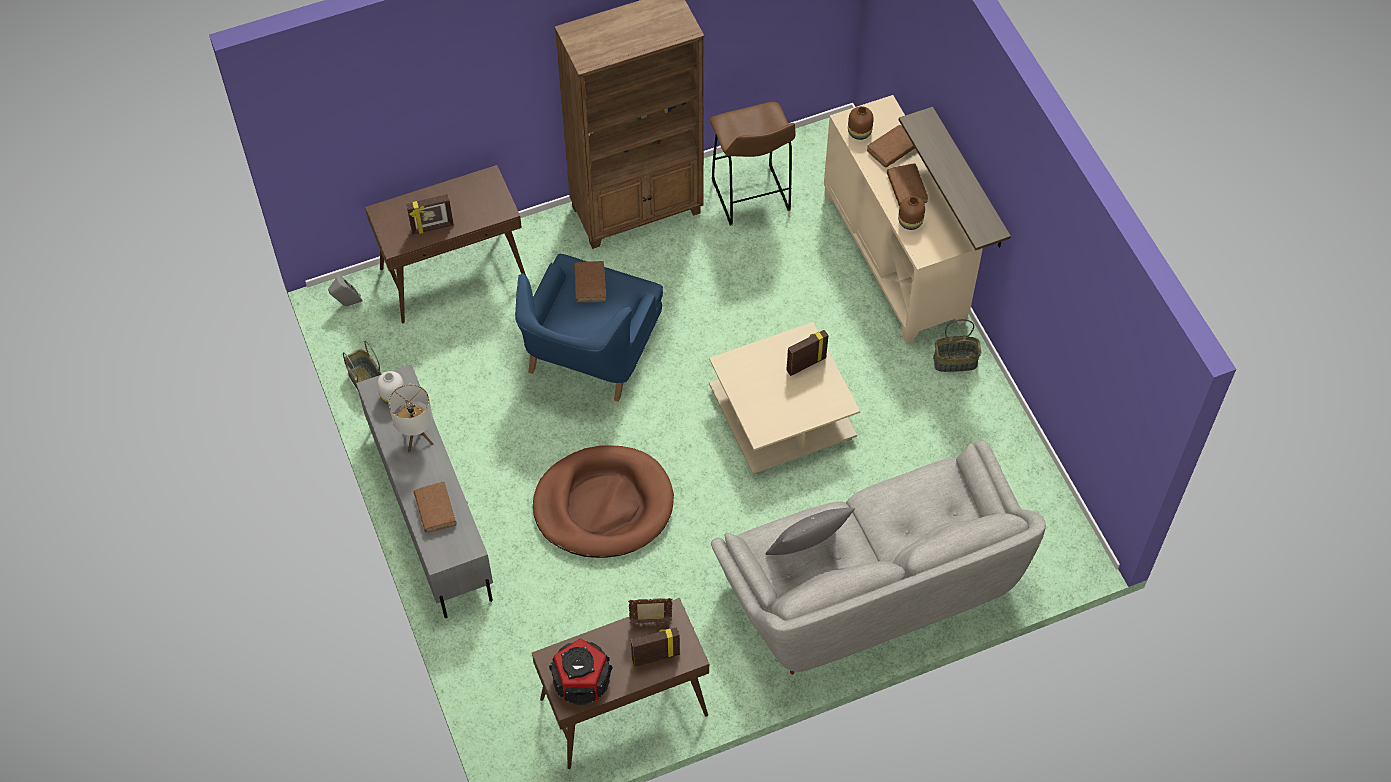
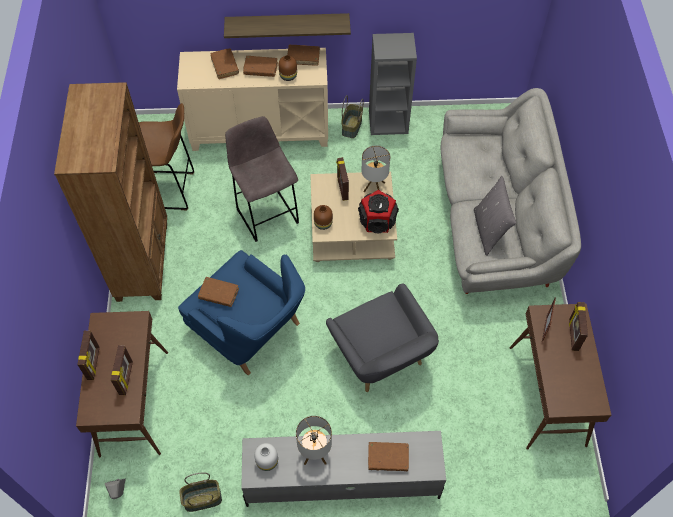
camera: 70 degrees left, 0 degrees up
(439, 193) = (94, 363): none -> picture frame
(582, 682) = (582, 389): speaker -> speaker (377, 220)
(603, 505) = (381, 359): brown dog bed -> grey armchair
(762, 312) = (266, 214): none -> grey stool
(824, 399) = (374, 187): none -> table lamp
(859, 132) = (200, 78): brown vase -> brown vase (322, 223)
(951, 228) = (303, 57): none -> brown book
(987, 403) = (388, 122): none -> grey bookcase

